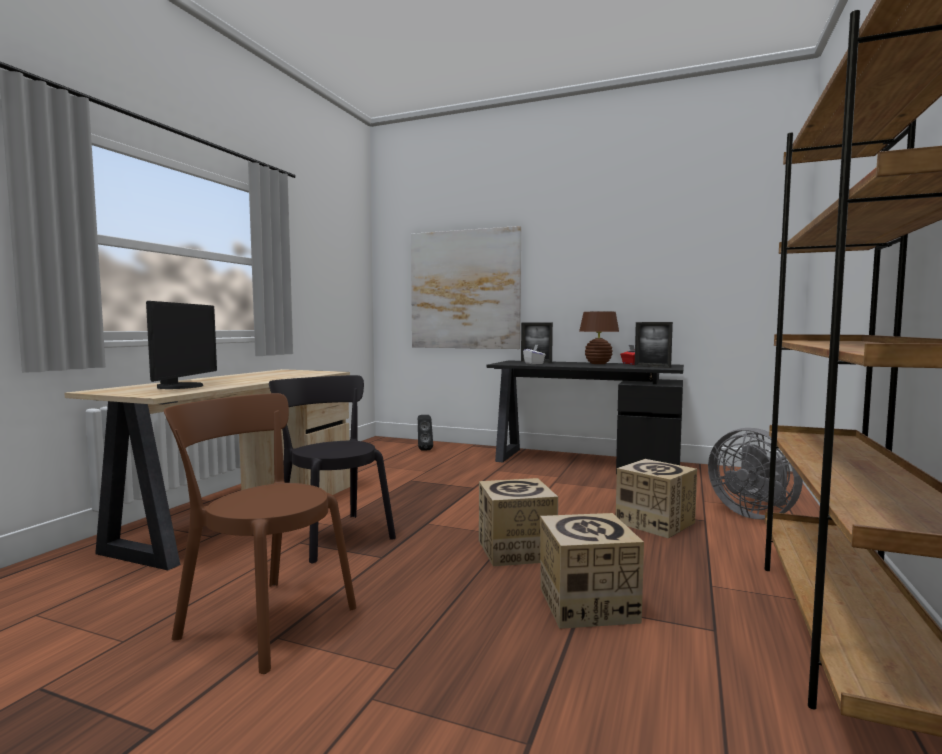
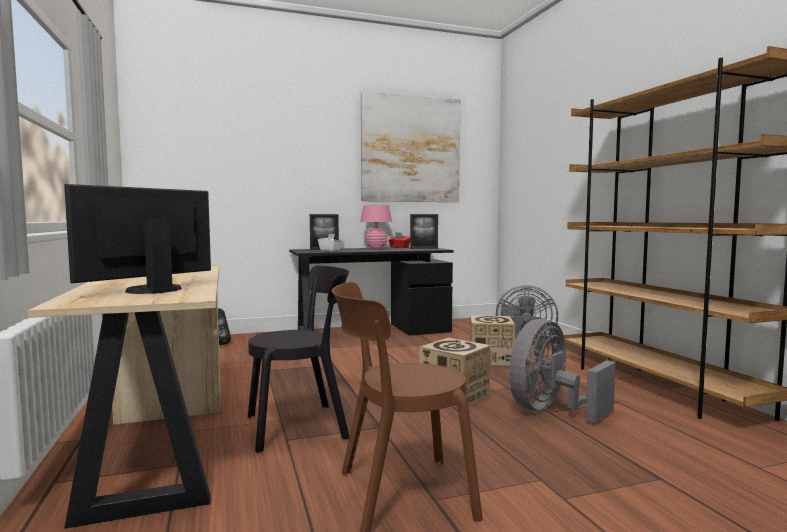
camera: 40 degrees left, 0 degrees up
(182, 386) = (152, 290): monitor -> monitor turned 105 degrees counterclockwise
(332, 535) = (302, 426): black chair -> black chair turned 150 degrees clockwise
(465, 289) = (241, 181): picture -> picture (411, 149)
(587, 604) = (550, 410): cardboard box -> grey fan
(598, 363) = (376, 248): brown table lamp -> pink table lamp

